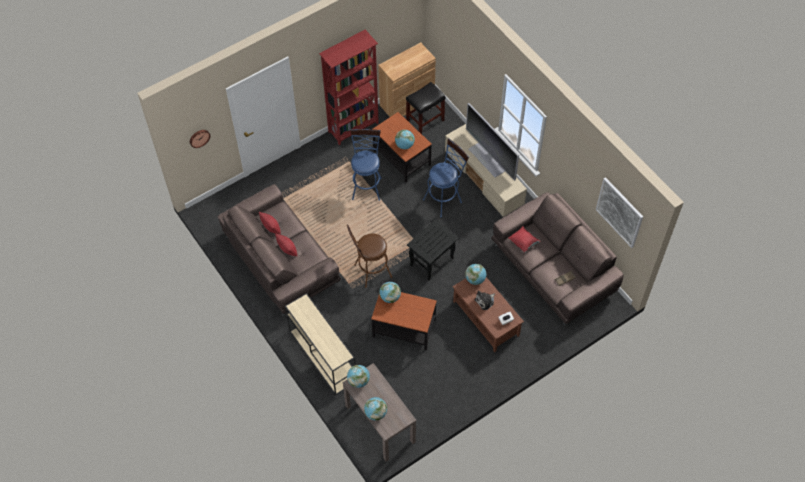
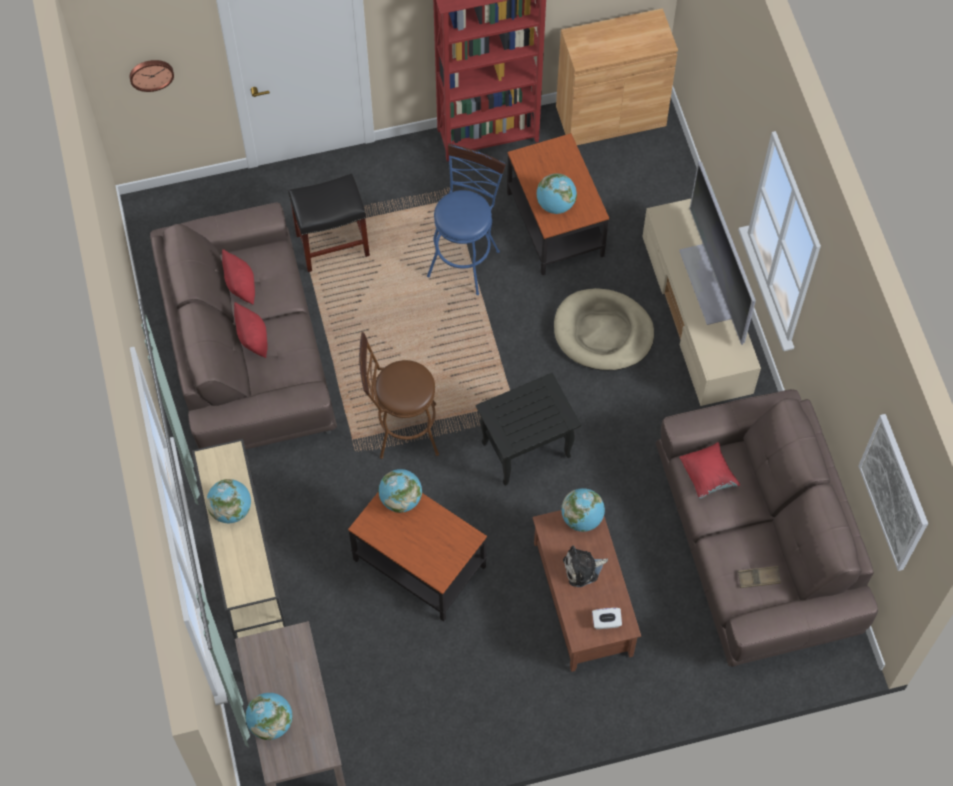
camera: 20 degrees right, 5 degrees up
(358, 381) = (266, 647): globe -> globe (231, 510)
(425, 120) = (630, 163): black stool -> black stool (333, 244)
(444, 199) = (603, 332): blue stool -> beige dog bed

